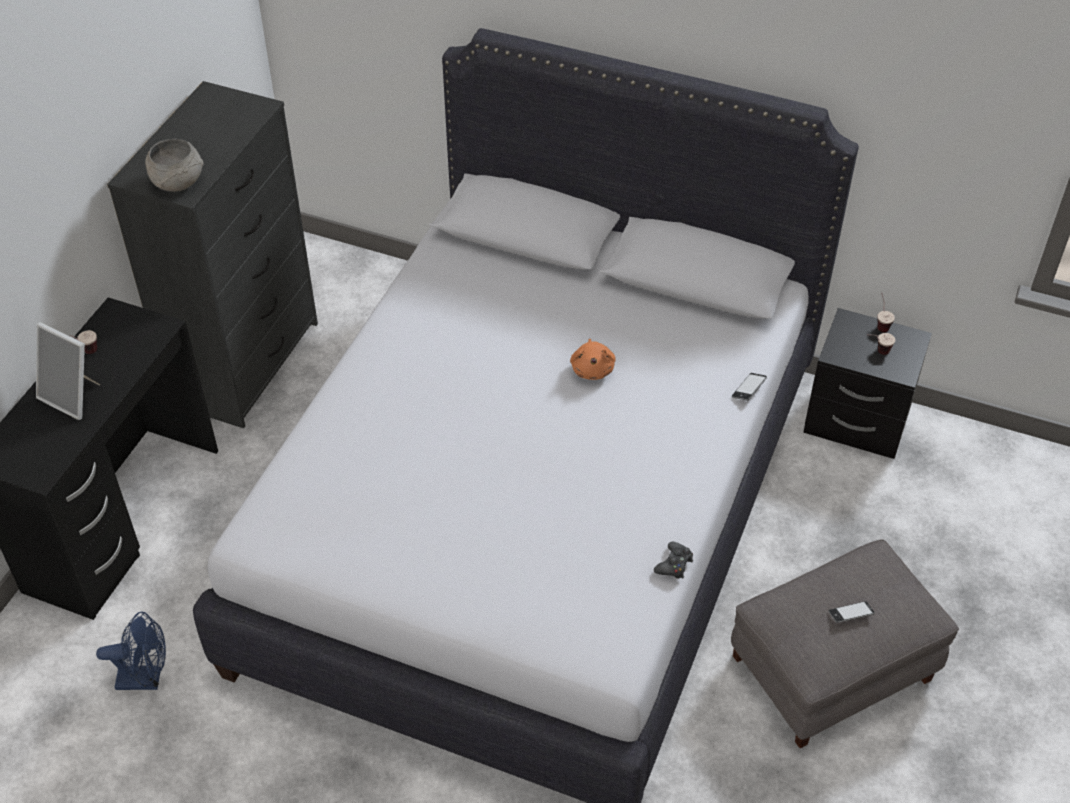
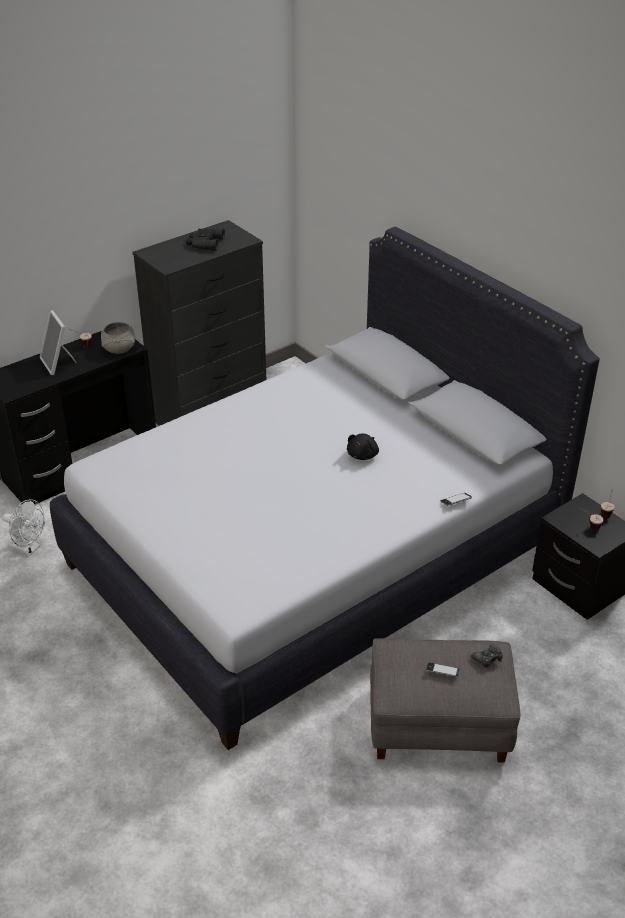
camera: 30 degrees right, 10 degrees down
(146, 679) = (28, 548): blue fan -> white fan
(178, 182) = (169, 261): grey bowl -> grey bowl (120, 349)
(203, 133) = (204, 243): none -> black binoculars
(592, 369) = (363, 455): orange plush toy -> black plush toy
(674, 564) = (320, 575): black game controller -> black game controller (487, 658)

